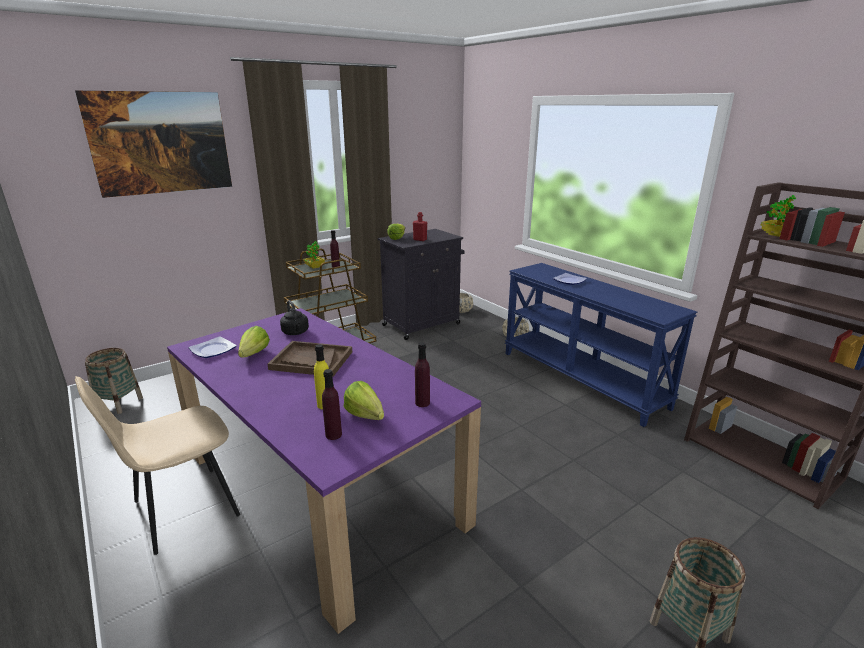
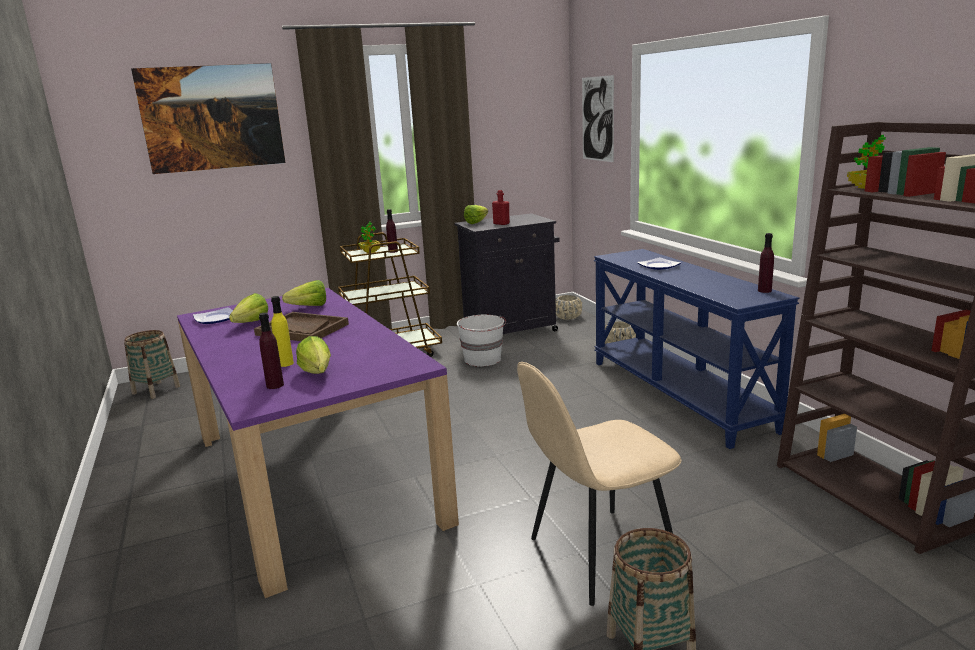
camera: 15 degrees right, 5 degrees down
(183, 509) = (172, 482): beige chair -> beige chair (599, 555)
(295, 333) = (305, 307): black kettle -> lettuce
(413, 354) = (483, 359): none -> white bucket
(422, 403) = (383, 366): purple bottle -> purple bottle (764, 290)
(492, 153) = (597, 119): none -> picture

